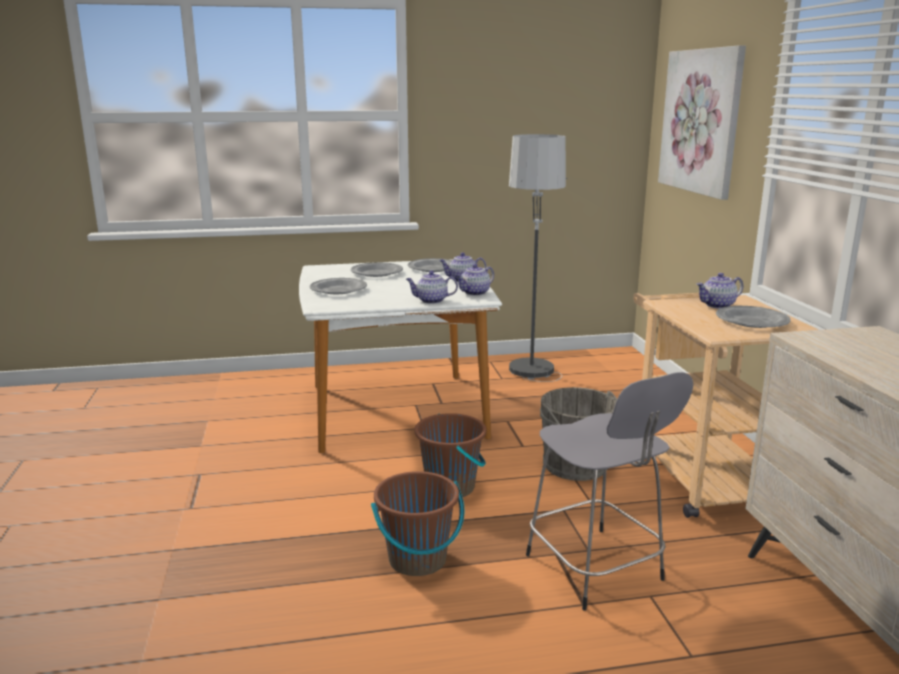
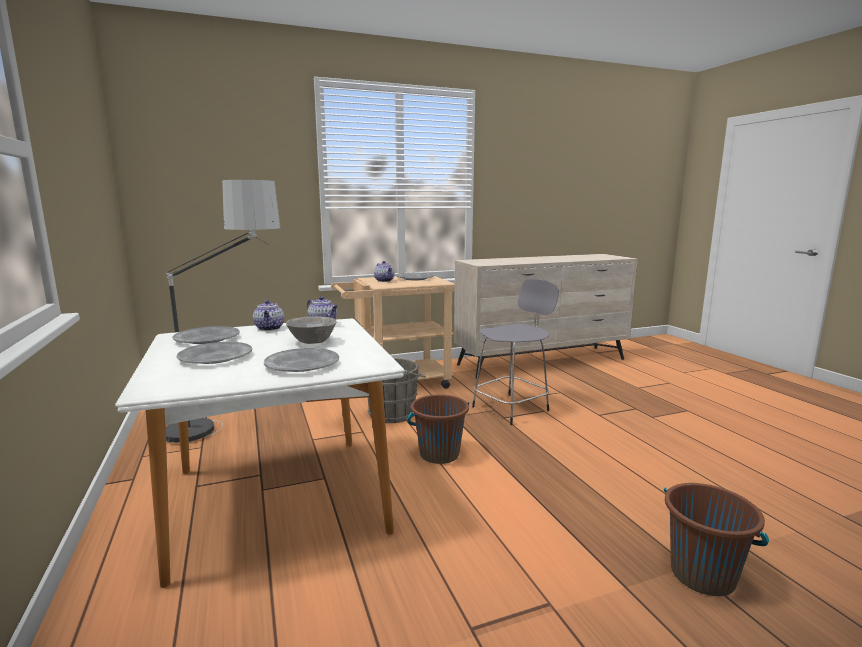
camera: 100 degrees left, 5 degrees down
(404, 291) = (312, 342): none -> grey bowl
(417, 560) = (541, 457): brown bucket -> brown bucket (703, 575)
(431, 301) = (352, 332): teapot -> none
(700, 121) = (221, 177): picture -> none

